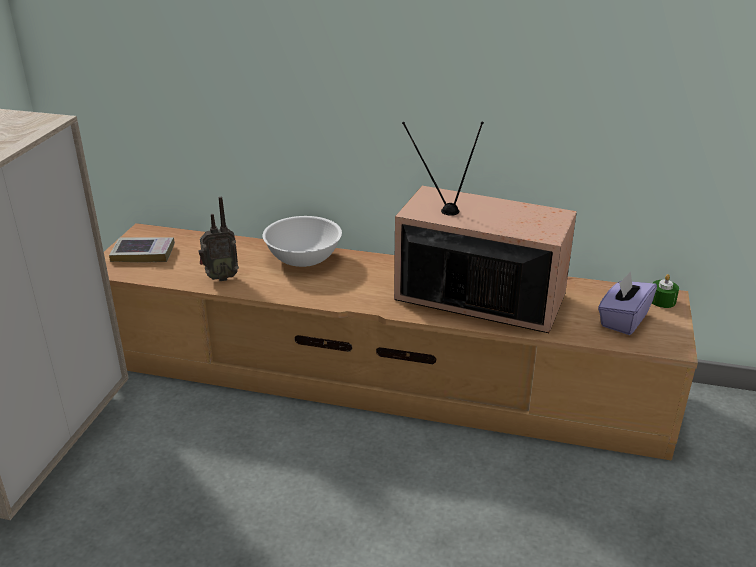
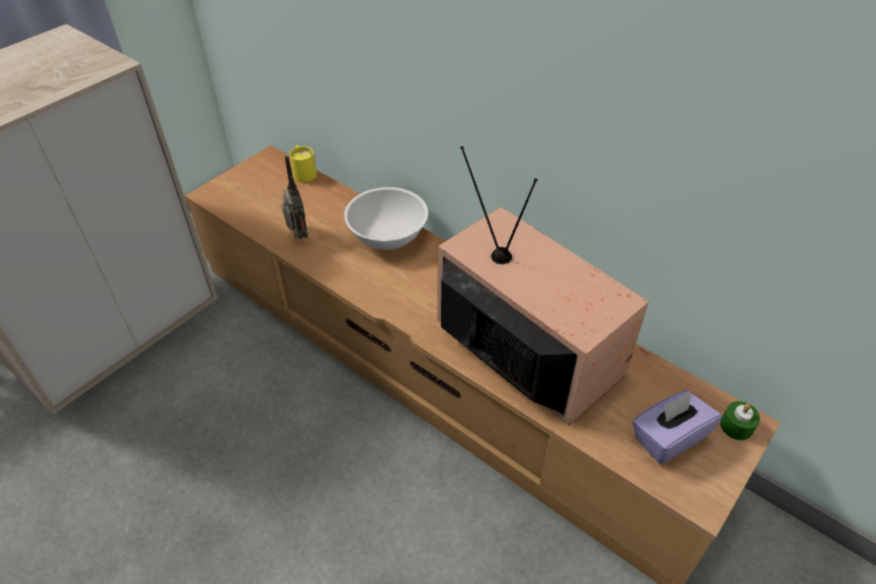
camera: 25 degrees right, 15 degrees up
(143, 253) = (252, 185): book -> none
(186, 234) = (303, 172): none -> yellow mug
(220, 277) = (298, 236): radio -> radio turned 120 degrees counterclockwise

